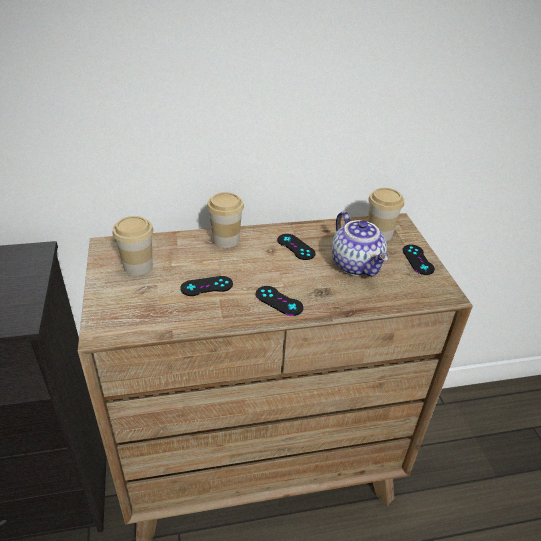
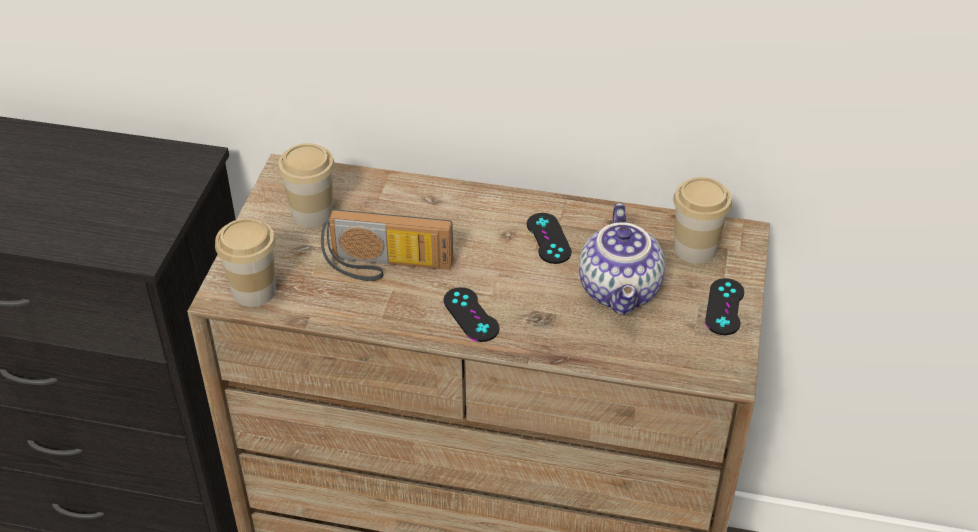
camera: 25 degrees right, 5 degrees up
(206, 286) = (386, 267): black game controller -> radio
(226, 240) = (453, 202): cup -> cup (254, 291)

